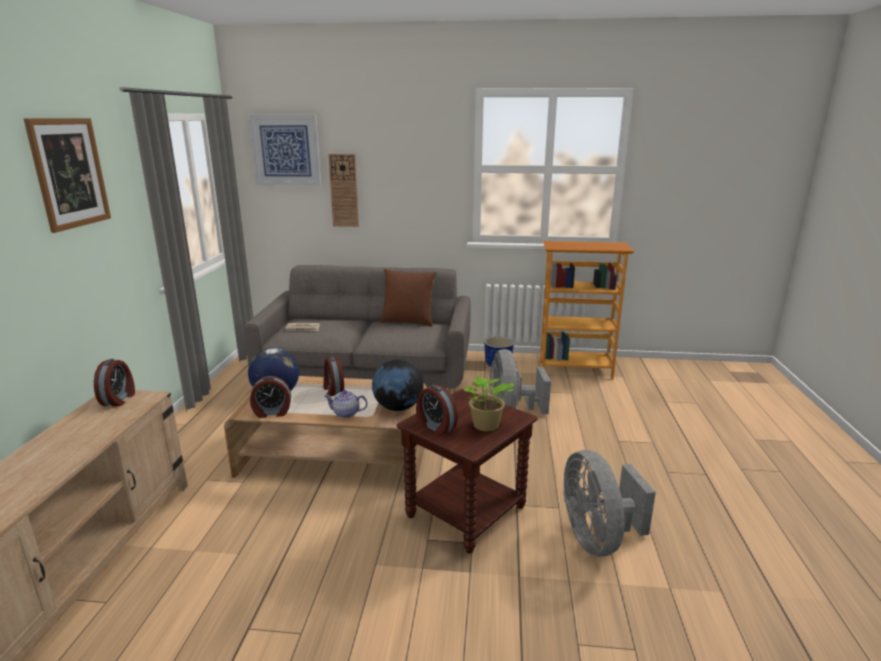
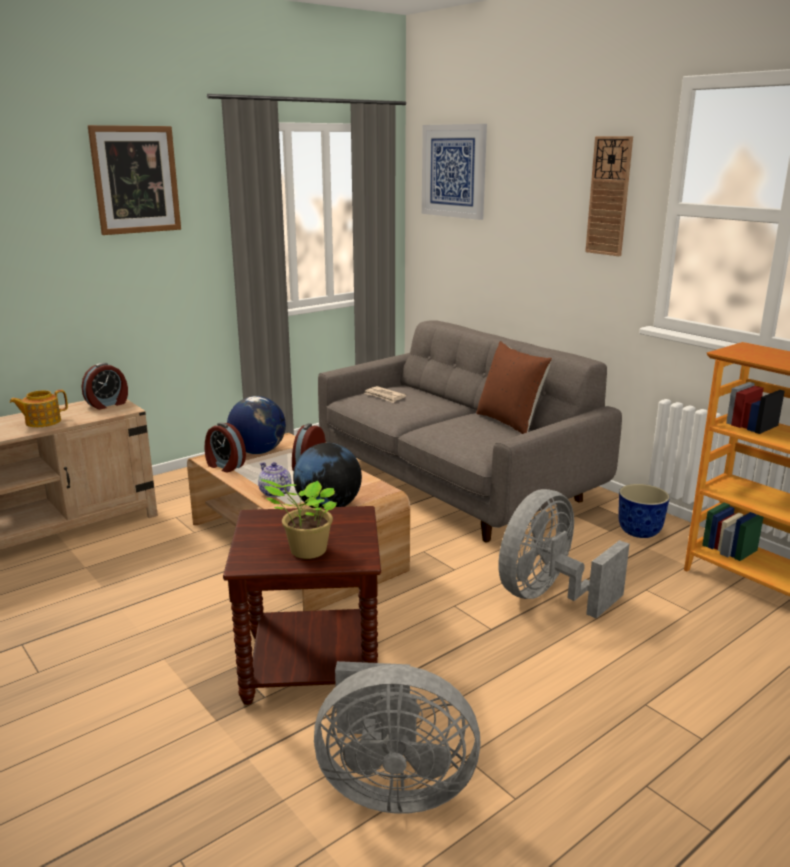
camera: 45 degrees right, 0 degrees up
(84, 435) = (42, 422): none -> teapot
(344, 190) = (505, 229): wall clock -> wall clock (609, 196)
(435, 427) = (261, 529): alarm clock -> none
(597, 538) = (392, 787): grey fan -> grey fan turned 120 degrees counterclockwise

